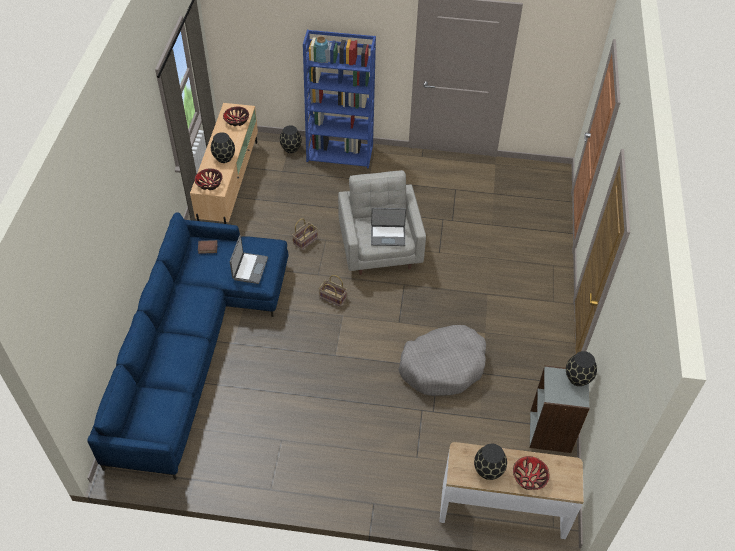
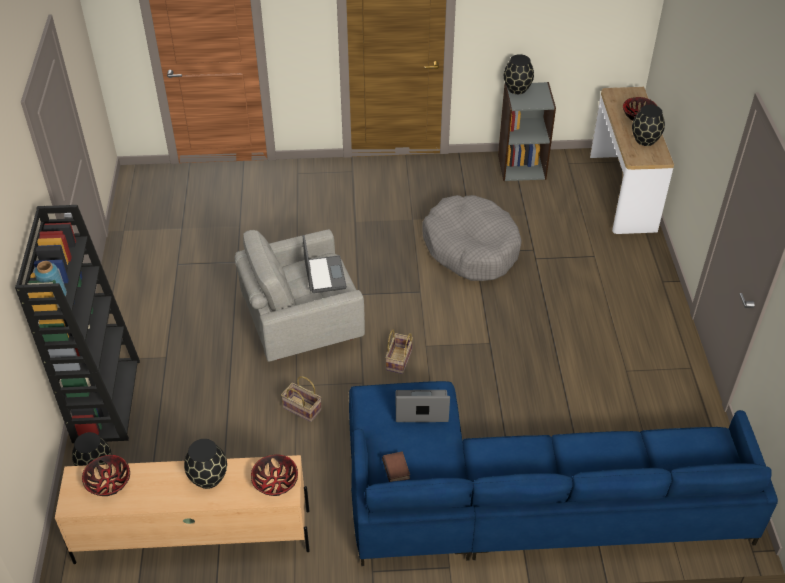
camera: 100 degrees left, 5 degrees down
(340, 153) = (106, 399): blue bookcase -> black bookcase

